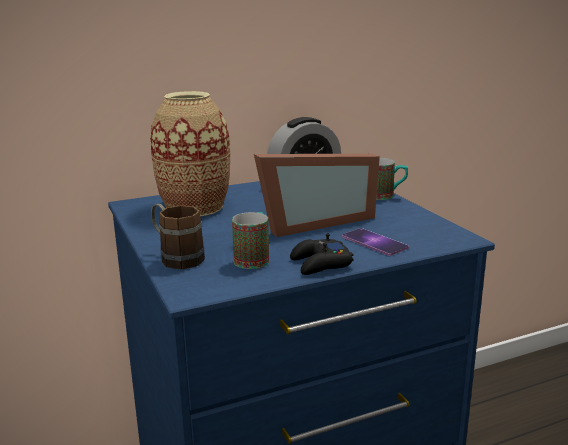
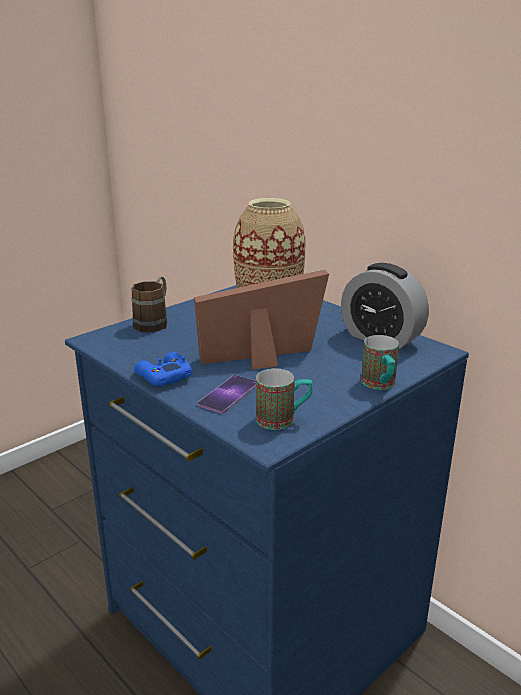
camera: 70 degrees right, 5 degrees up
(254, 258) = (164, 348): mug -> mug (283, 420)
(313, 222) = (265, 359): picture frame -> picture frame turned 120 degrees clockwise
(320, 264) = (163, 376): black game controller -> blue game controller

